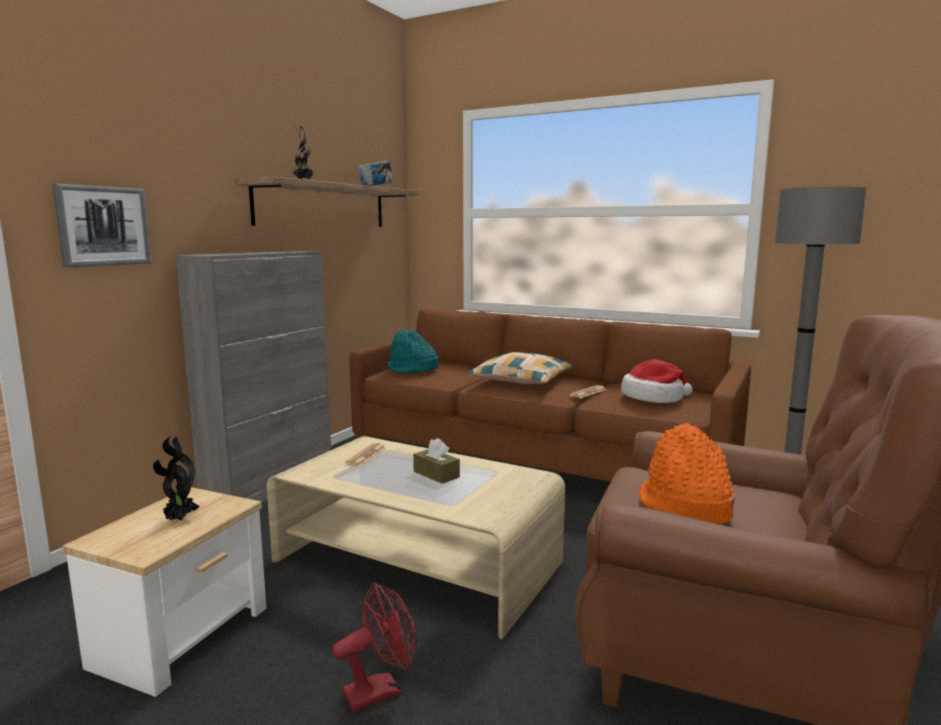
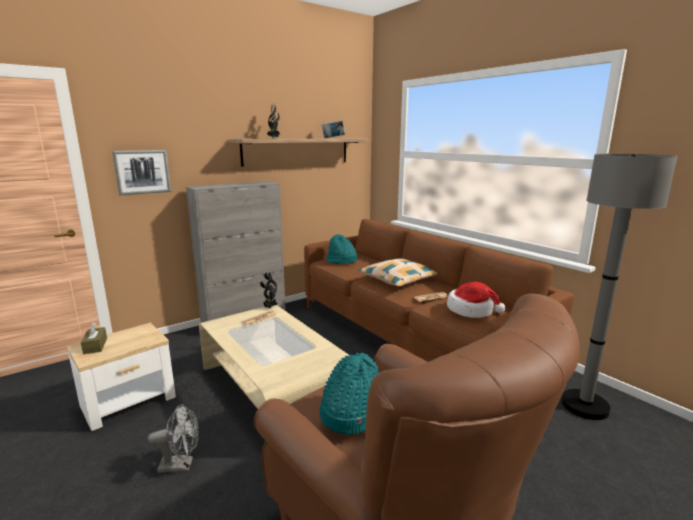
camera: 25 degrees right, 5 degrees up
(179, 519) = (123, 342): potted plant -> potted plant (270, 307)
(380, 690) = (181, 465): red fan -> grey fan
(436, 474) = (279, 341): brown tissue box -> brown tissue box (95, 346)
(684, 506) = (350, 412): orange hat -> turquoise hat

